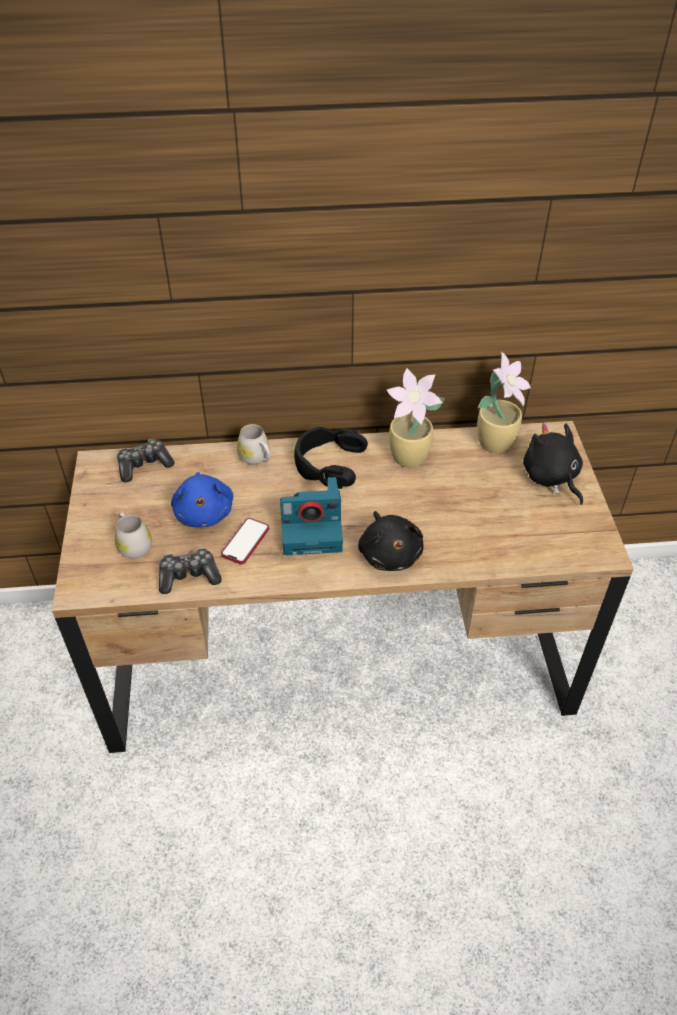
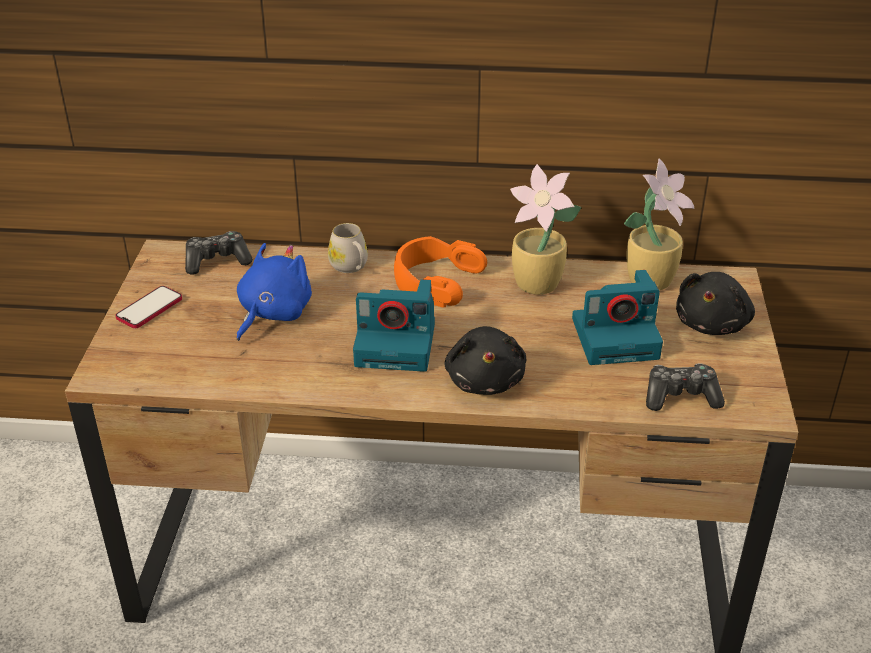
camera: 10 degrees right, 10 degrees down
(133, 545) = (179, 337): white mug -> none
(189, 576) = (234, 375): game controller -> game controller (681, 396)
(204, 512) = (272, 313): blue plush toy -> blue plush toy turned 150 degrees counterclockwise
(245, 542) = (312, 348): phone -> phone (149, 309)
(328, 463) = (435, 281): black headphones -> orange headphones
(481, 500) = (617, 337): none -> camera
(551, 478) = (712, 324): black plush toy -> black plush toy turned 135 degrees counterclockwise

